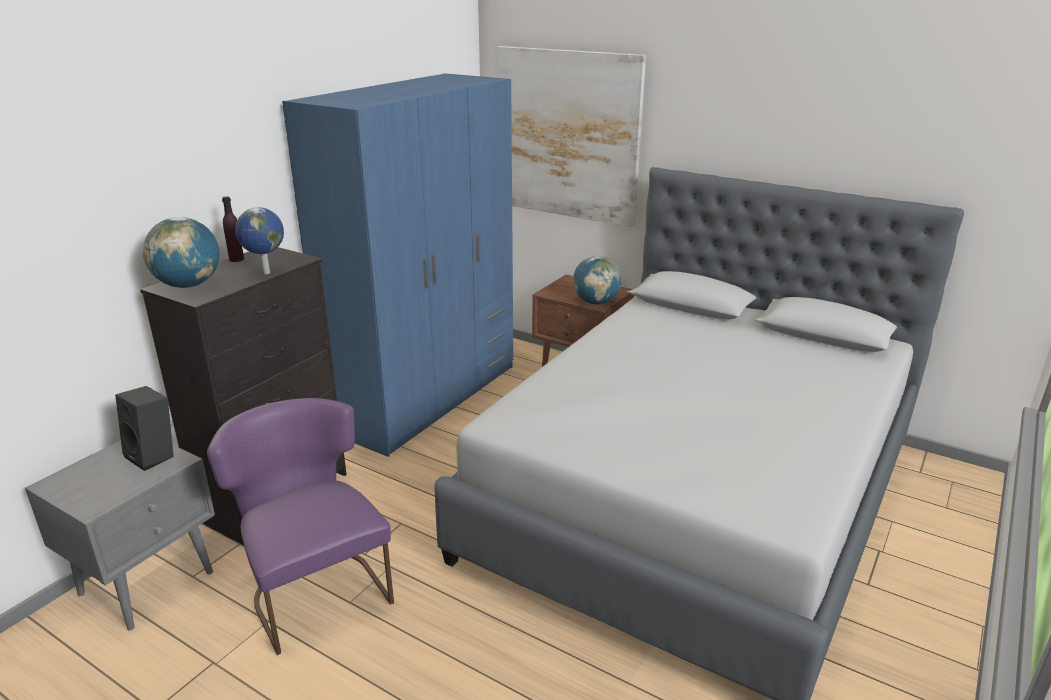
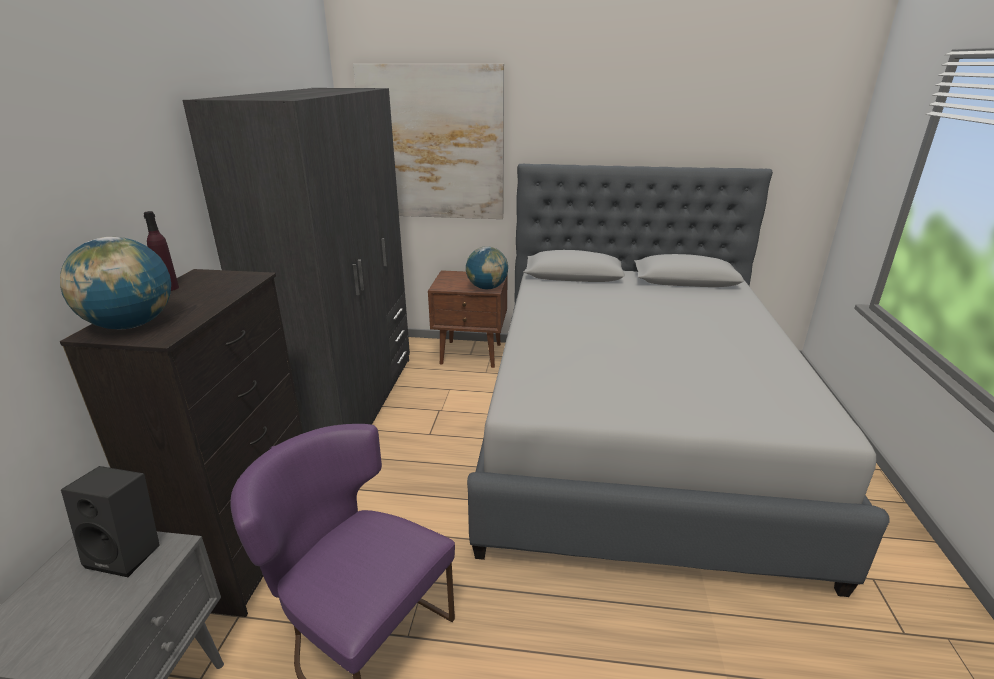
camera: 25 degrees left, 0 degrees up
(265, 273) = (223, 296): globe -> none
(427, 397) = (349, 404): blue wardrobe -> grey wardrobe

